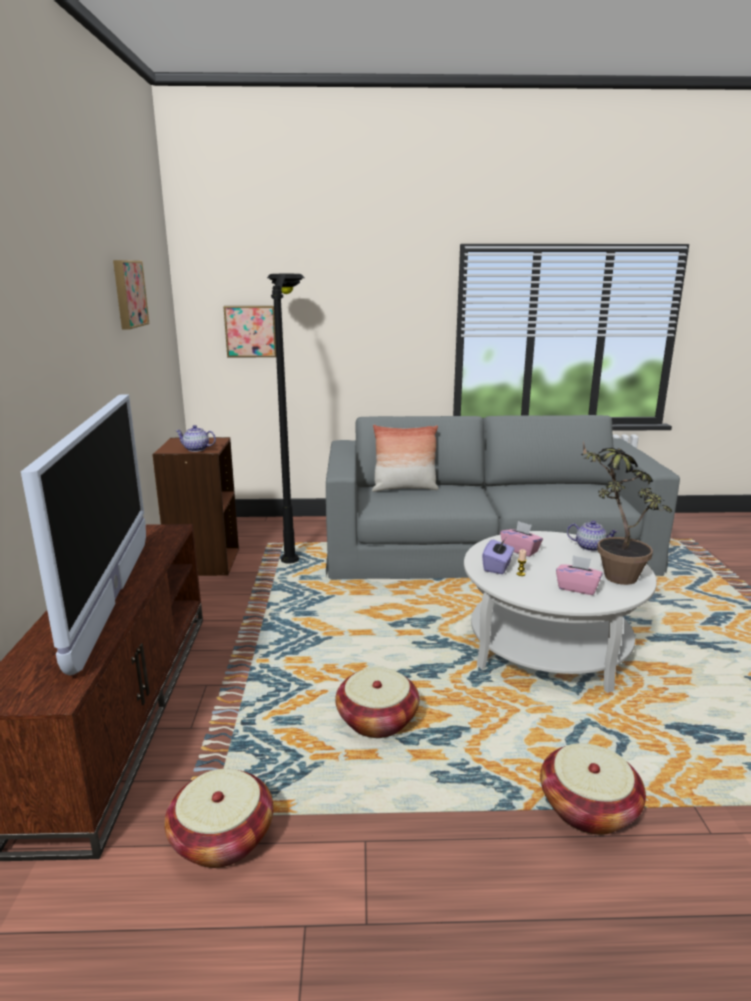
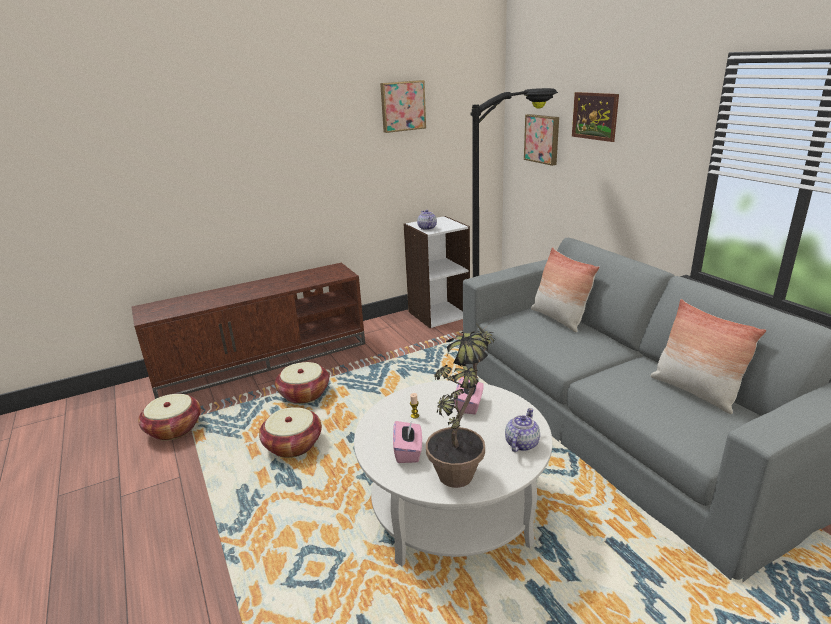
camera: 65 degrees right, 5 degrees up
(113, 597) = (246, 293): television -> none
(203, 562) = (438, 314): brown bookcase -> white bookcase
(326, 301) = (595, 116): none -> picture
(497, 567) = (420, 401): purple tissue box -> none
(555, 487) = (695, 391): none -> pillow
(588, 808) = (230, 575): basket -> basket (304, 394)
(589, 547) = (521, 444): teapot -> teapot turned 150 degrees counterclockwise

